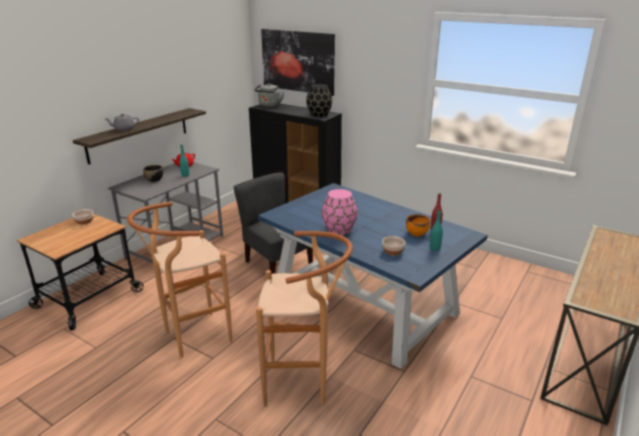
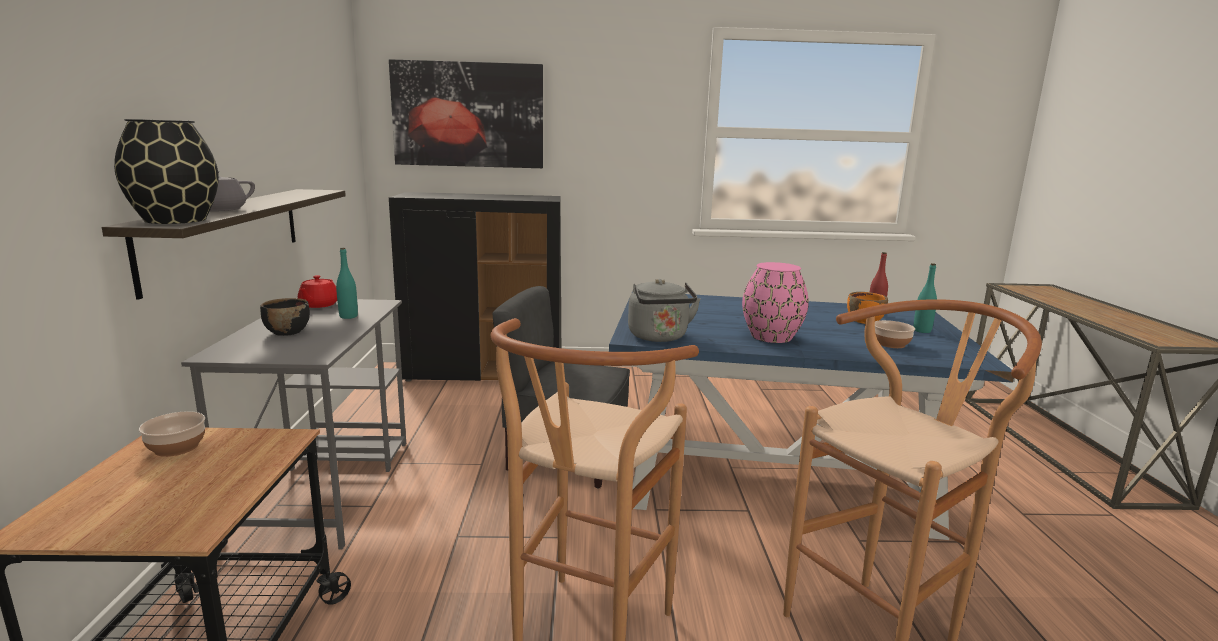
camera: 35 degrees left, 10 degrees down
(269, 106) = (422, 194): grey kettle -> grey kettle (659, 337)
(319, 115) = (534, 198): black vase -> black vase (174, 220)

